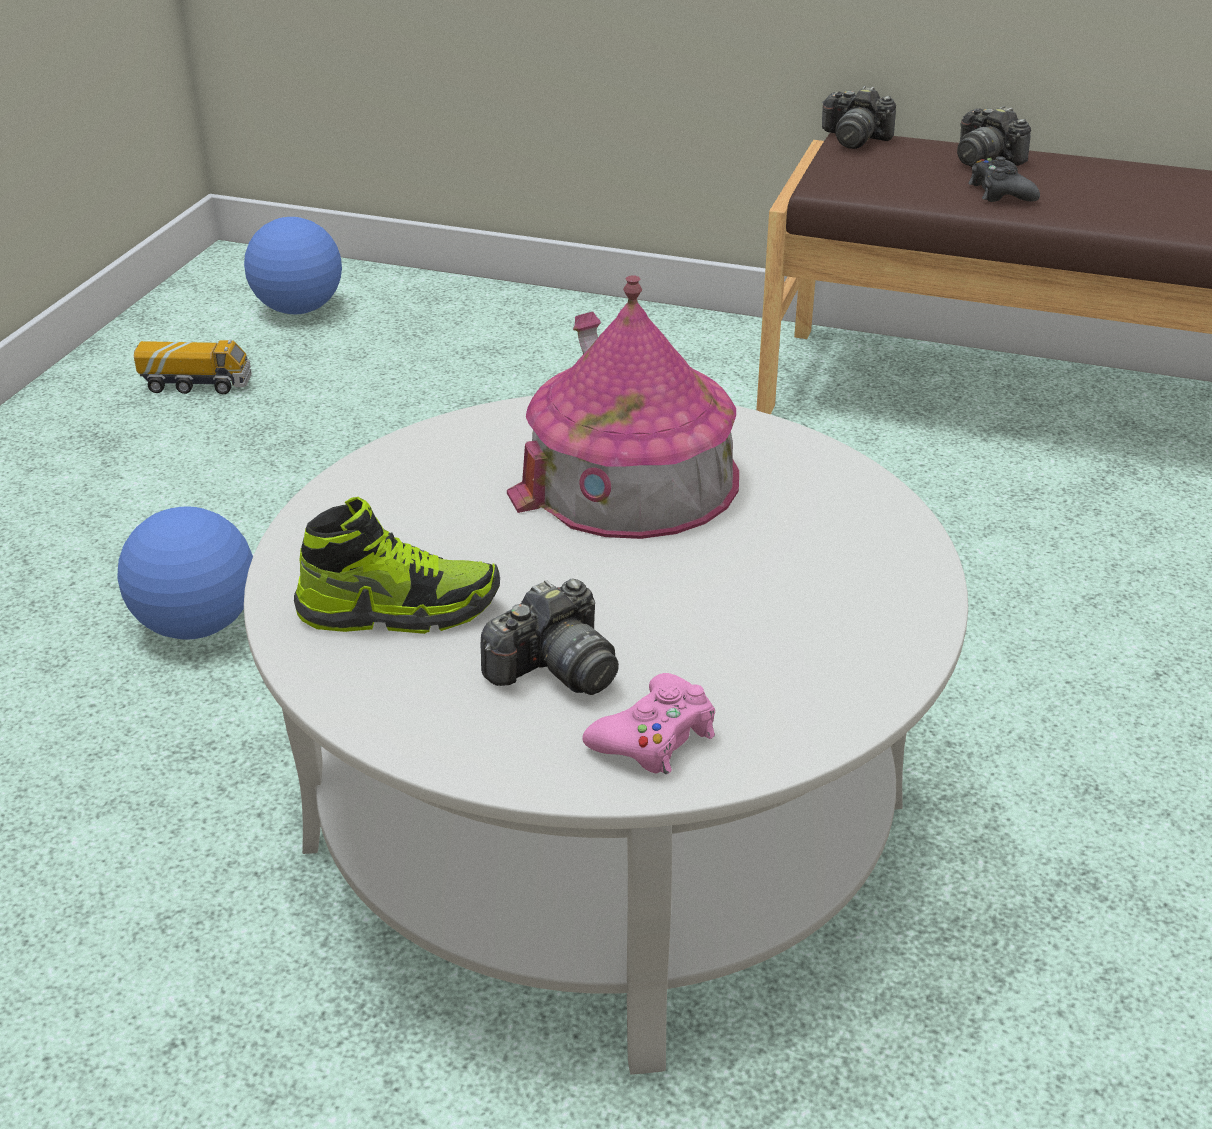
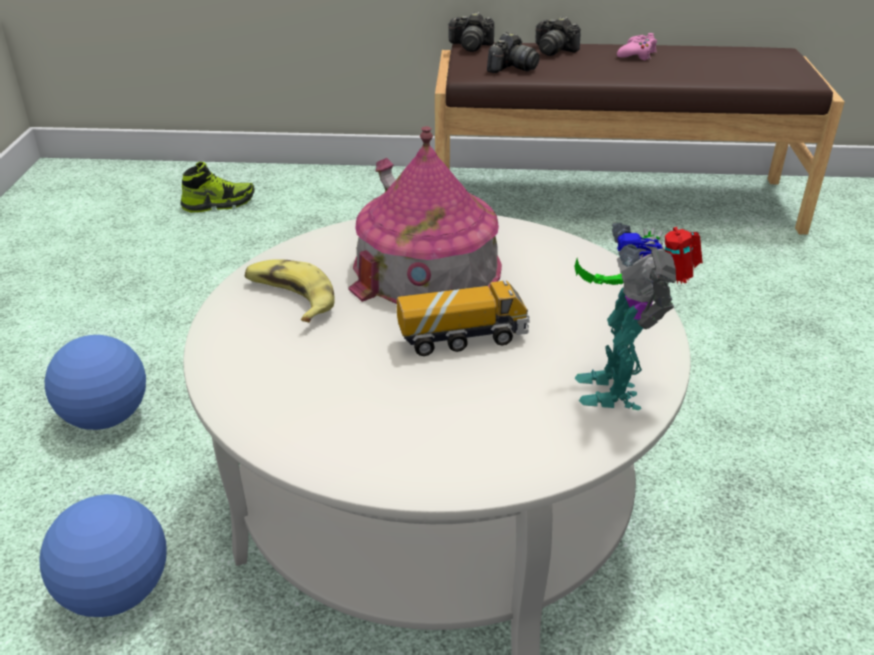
camera: 15 degrees left, 0 degrees up
(197, 385) = (55, 254): toy truck -> toy truck (463, 338)
(299, 309) = (112, 196): football -> football (117, 592)
(399, 610) = (307, 381): shoe -> shoe (219, 204)
(423, 494) = (290, 298): none -> banana
(555, 669) = (436, 405): camera -> camera (512, 68)
(655, 737) = (526, 440): pink game controller -> pink game controller (637, 54)
(819, 688) = (616, 387): none -> toy robot
(1000, 192) = (573, 68): black game controller -> none

